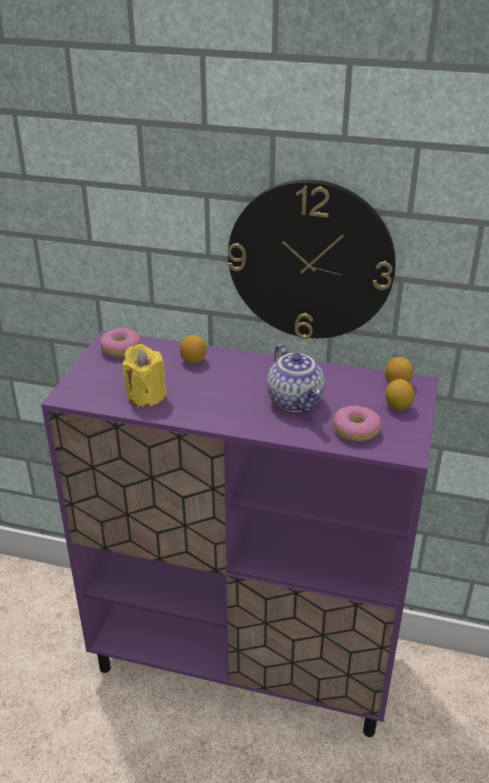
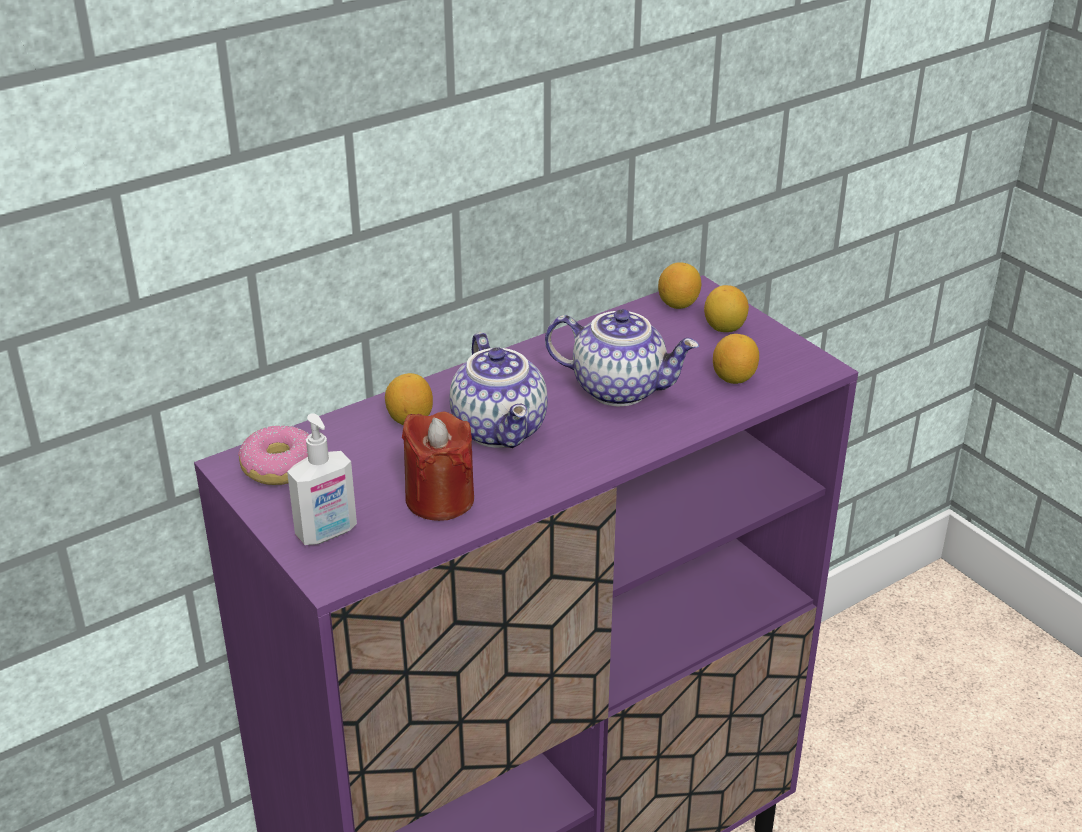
camera: 50 degrees left, 0 degrees up
(90, 381) = (327, 533): none -> soap dispenser
(146, 396) = (440, 499): yellow candle -> red candle
(217, 386) = (502, 430): none -> teapot
(310, 261) = (521, 175): wall clock -> none
(356, 430) = (734, 378): donut -> lemon

